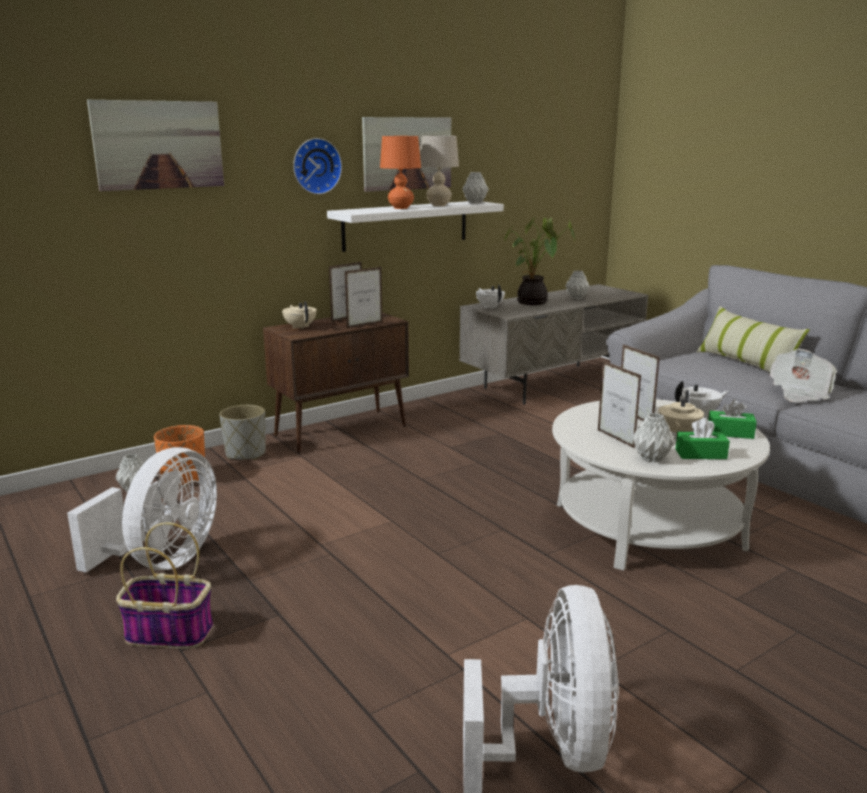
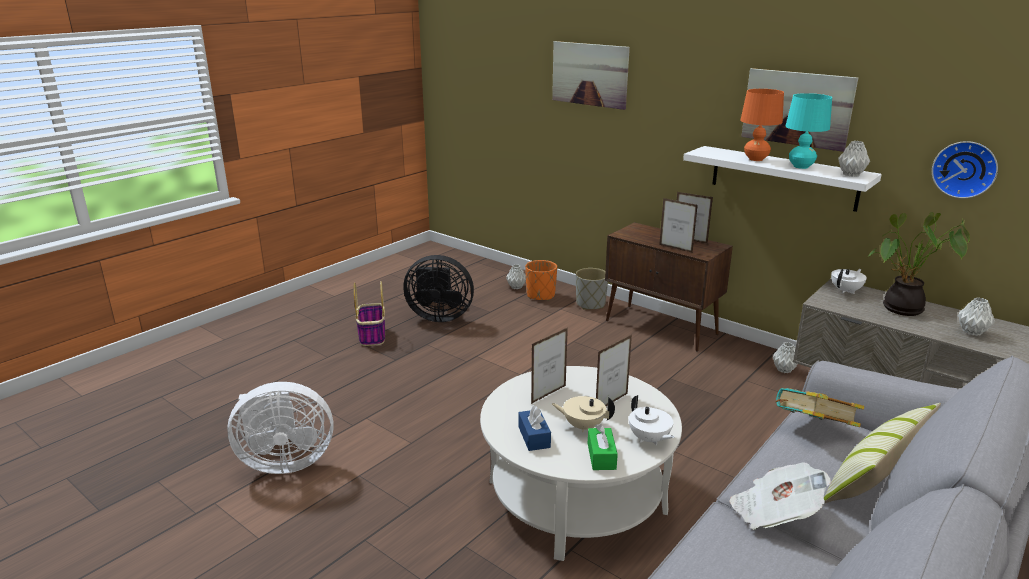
camera: 75 degrees right, 5 degrees up
(162, 561) = (439, 316): white fan -> black fan
(300, 327) = (646, 231): beige teapot -> none
(315, 166) = (700, 106): wall clock -> wall clock (965, 169)
(438, 205) = (801, 166): beige table lamp -> turquoise table lamp
(650, 458) = (512, 412): grey vase -> grey vase (784, 369)
(683, 366) = (813, 430): none -> book
(700, 454) = (534, 437): green tissue box -> blue tissue box

